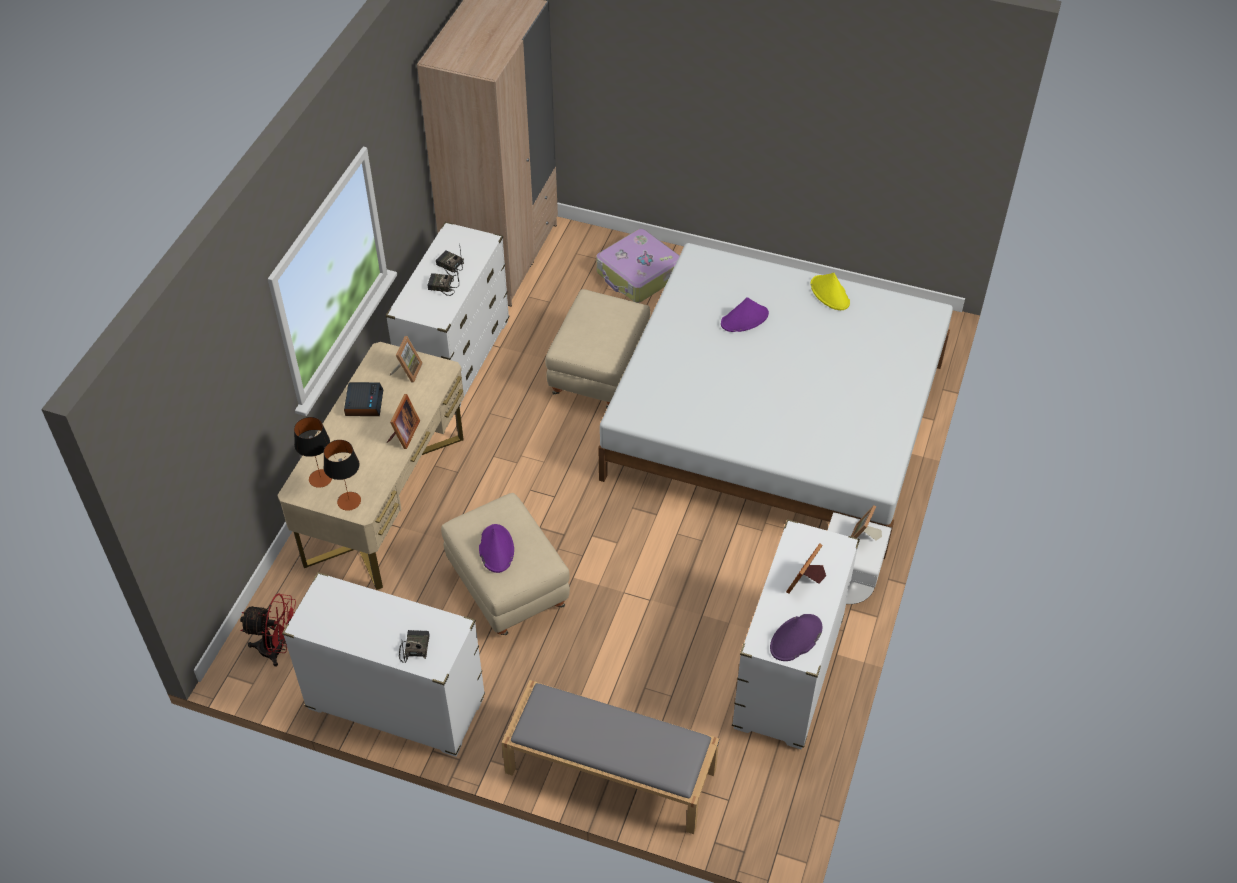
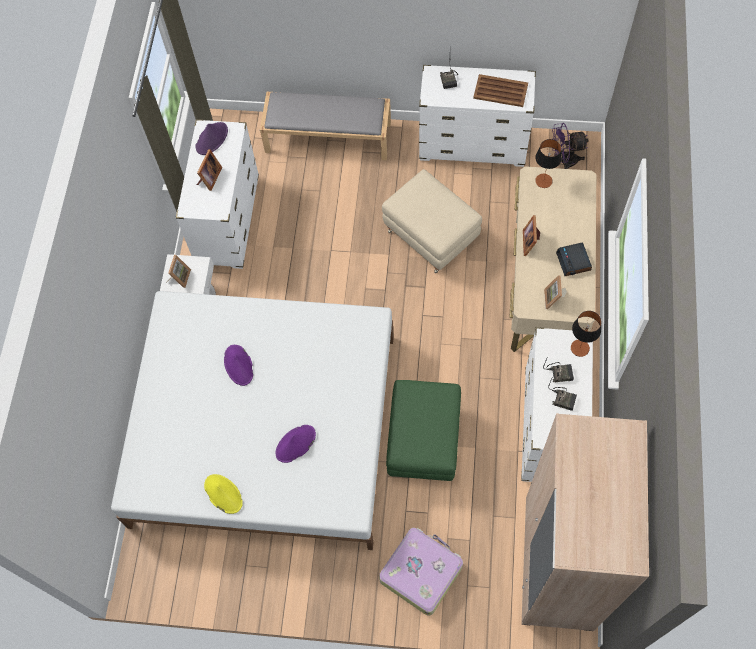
camera: 170 degrees right, 15 degrees up
(278, 649) = (564, 161): red fan -> purple fan
(320, 478) = (572, 193): table lamp -> table lamp (579, 348)
(348, 612) = (501, 91): none -> brown tray
(496, 549) = (435, 202): purple hat -> purple hat (239, 365)
(599, 374) = (423, 441): beige ottoman -> green ottoman

